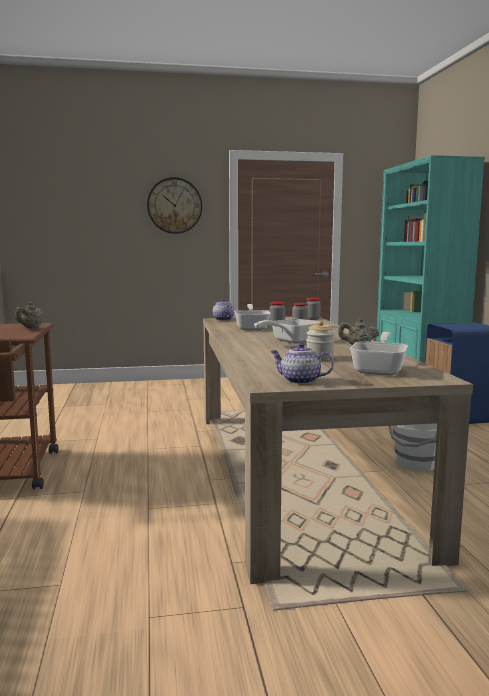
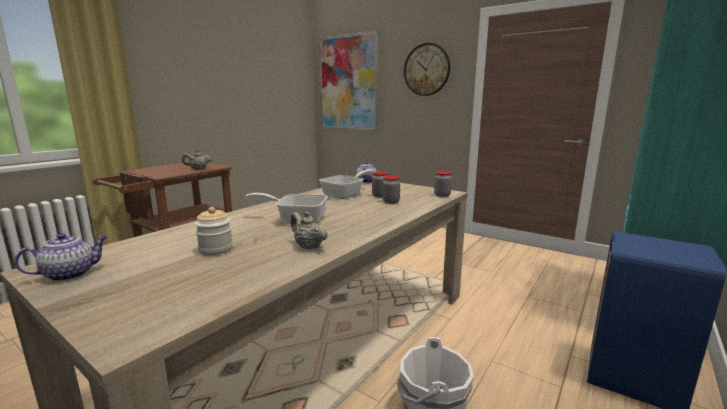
camera: 45 degrees right, 5 degrees up
(62, 216) = (348, 83): none -> picture
(299, 381) = (70, 274): teapot -> teapot turned 75 degrees clockwise
(380, 369) = (171, 290): frying pan -> none

